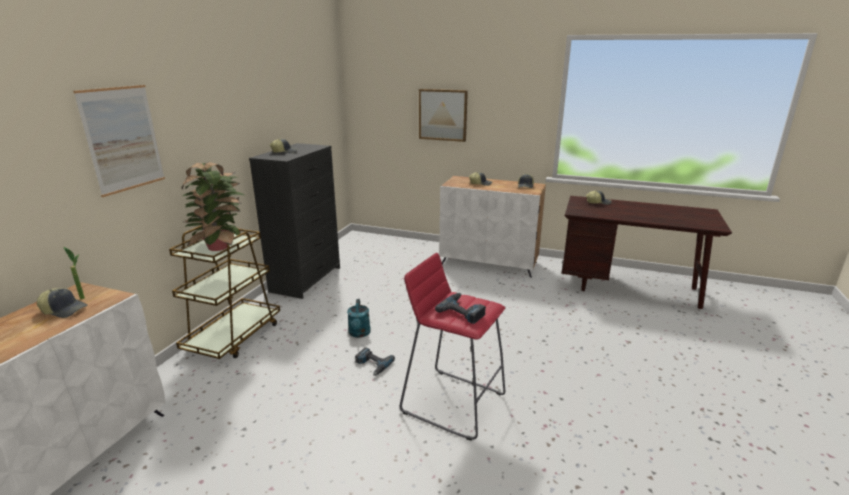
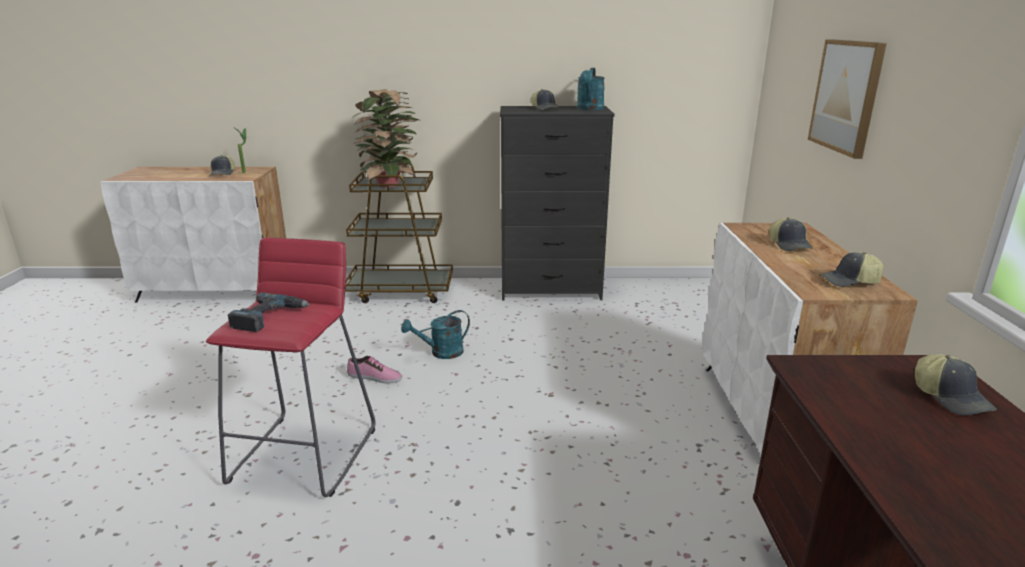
camera: 70 degrees right, 0 degrees up
(123, 139) = (338, 53): picture -> none
(305, 146) = (589, 109): none -> turquoise watering can
(372, 365) = (374, 377): power drill -> shoe

